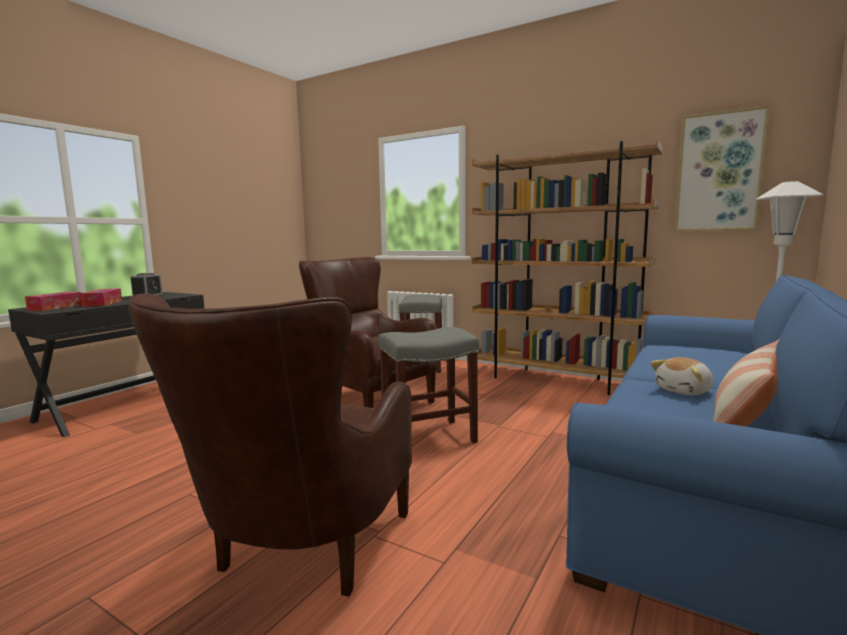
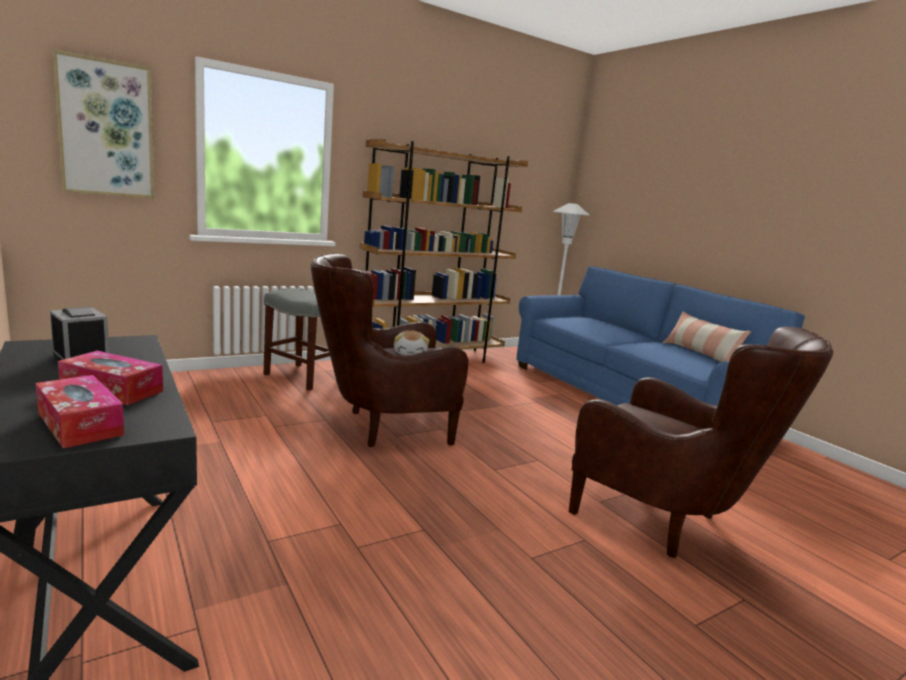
camera: 65 degrees left, 5 degrees up
(427, 437) = (501, 432): grey stool -> none
(685, 391) = (655, 346): plush toy -> plush toy (410, 353)
(719, 172) = (528, 186): picture -> picture (106, 129)

